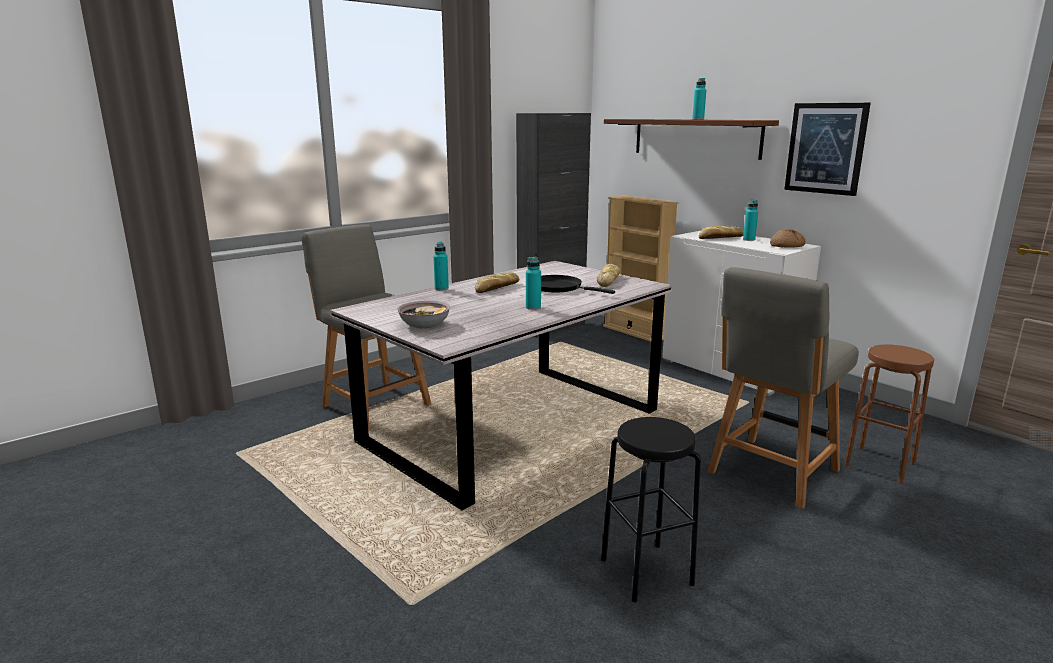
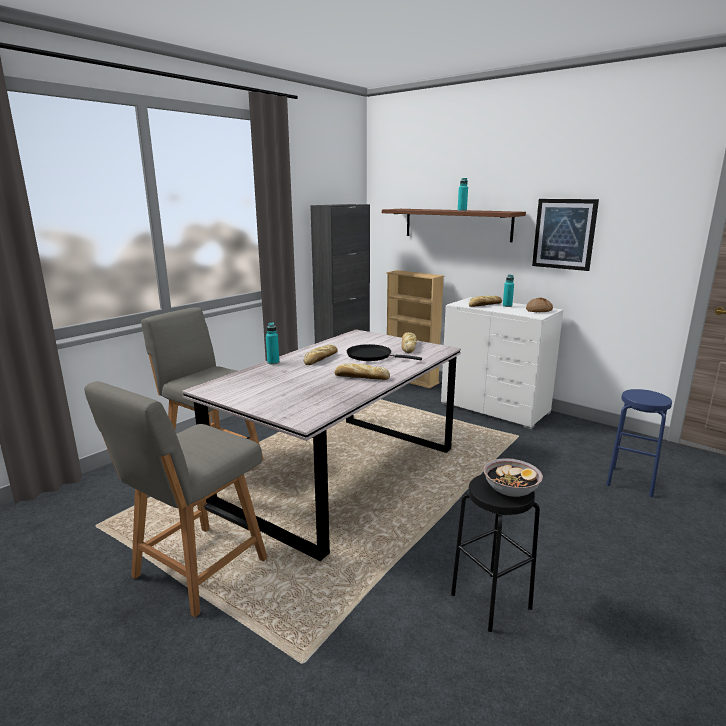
camera: 10 degrees left, 0 degrees up
(424, 325) = (275, 401): bowl -> bowl (510, 489)
(533, 307) = (360, 377): turquoise bottle -> bread
(771, 473) = (556, 497): grey chair -> grey chair (196, 570)
(880, 464) = (631, 481): brown stool -> blue stool

